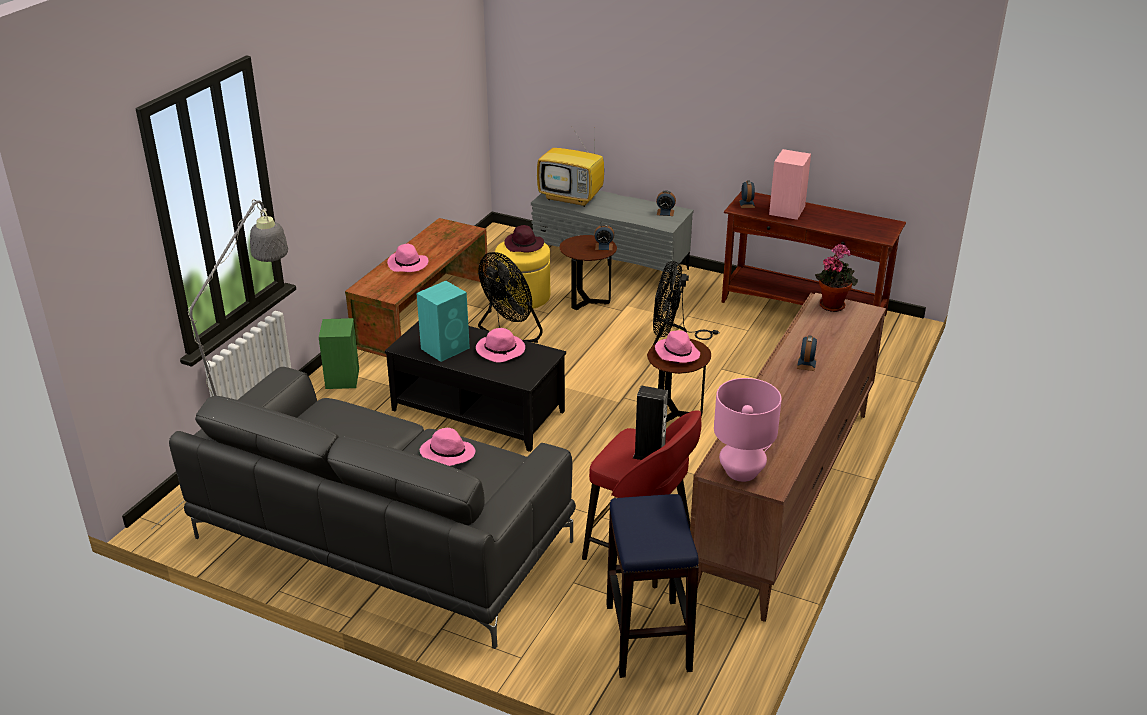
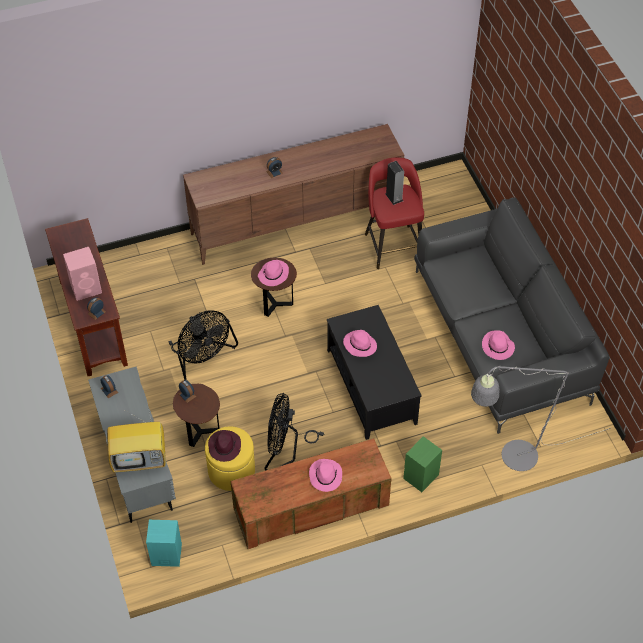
camera: 135 degrees left, 20 degrees up
(446, 348) = (386, 370): turquoise speaker -> turquoise speaker (165, 554)
(446, 454) = (467, 284): pink hat -> pink hat (498, 347)
(572, 198) = (140, 459): television -> television turned 105 degrees clockwise
(647, 638) = (438, 209): stool -> none
(745, 459) = (374, 149): pink table lamp -> none
(832, 304) = (202, 194): potted plant -> none

